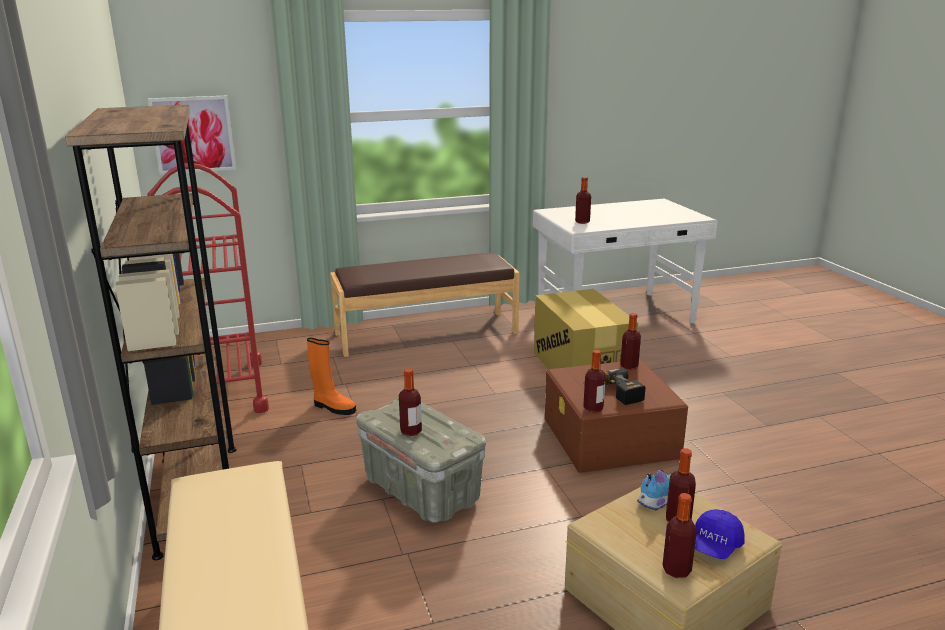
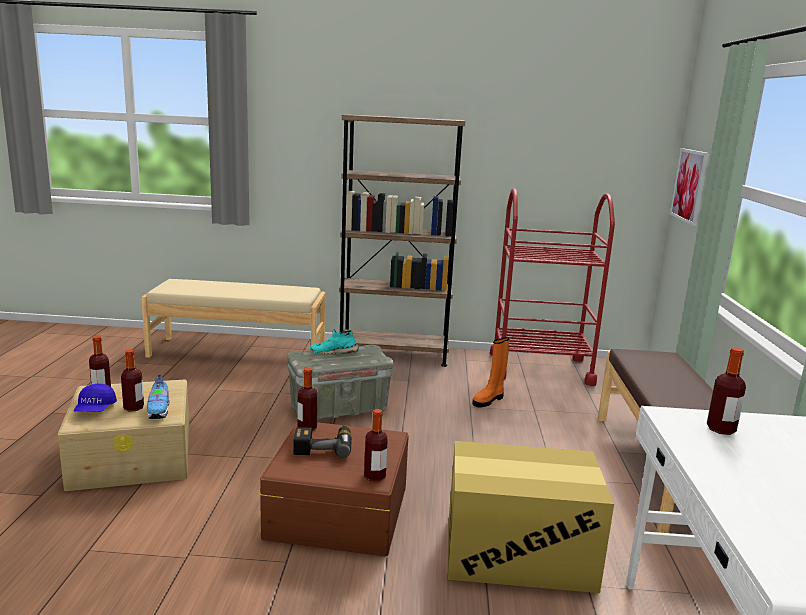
camera: 110 degrees right, 5 degrees down
(411, 431) = (334, 352): bottle -> turquoise shoe
(715, 546) = (95, 409): blue cap -> blue cap turned 150 degrees counterclockwise

